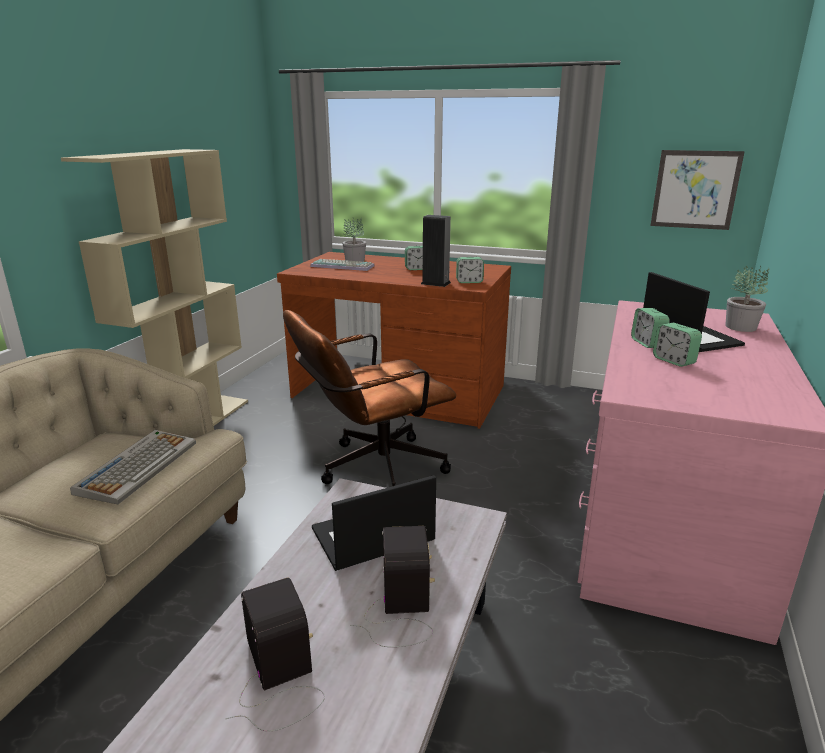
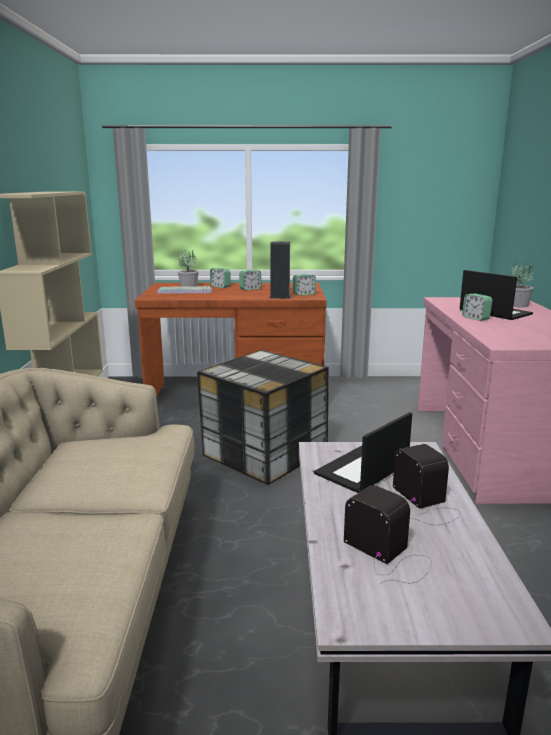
camera: 20 degrees left, 5 degrees down
(138, 466) = (138, 455): keyboard -> none
(372, 470) = (263, 453): brown office chair -> storage box
(673, 361) = (504, 325): alarm clock -> alarm clock (220, 286)
(695, 190) = (446, 218): picture -> none

